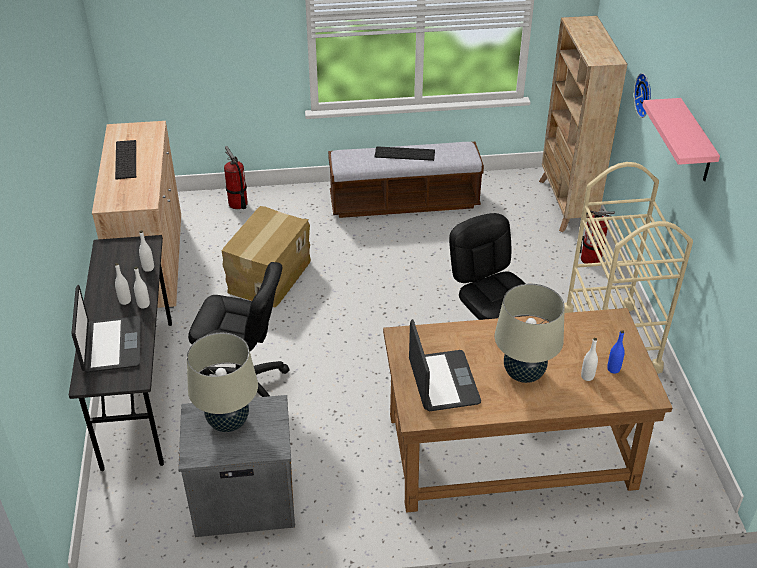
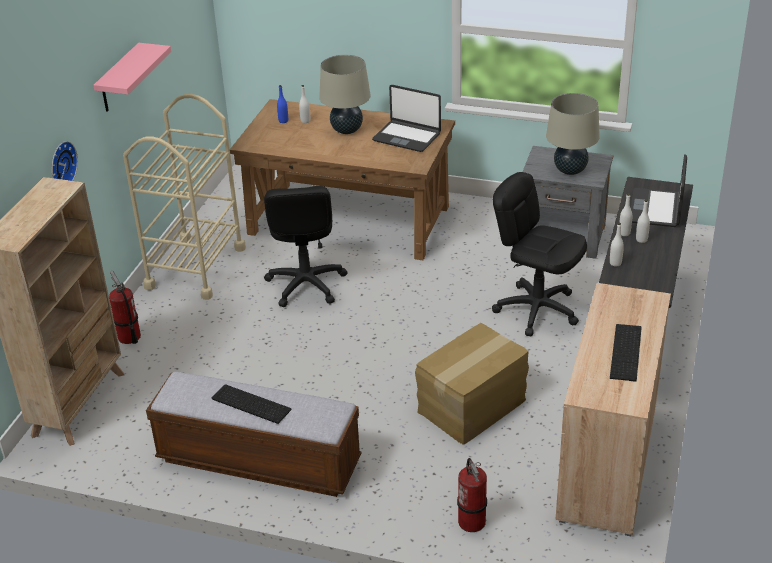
camera: 155 degrees left, 5 degrees down
(442, 382) = (407, 137): laptop -> laptop turned 75 degrees counterclockwise

